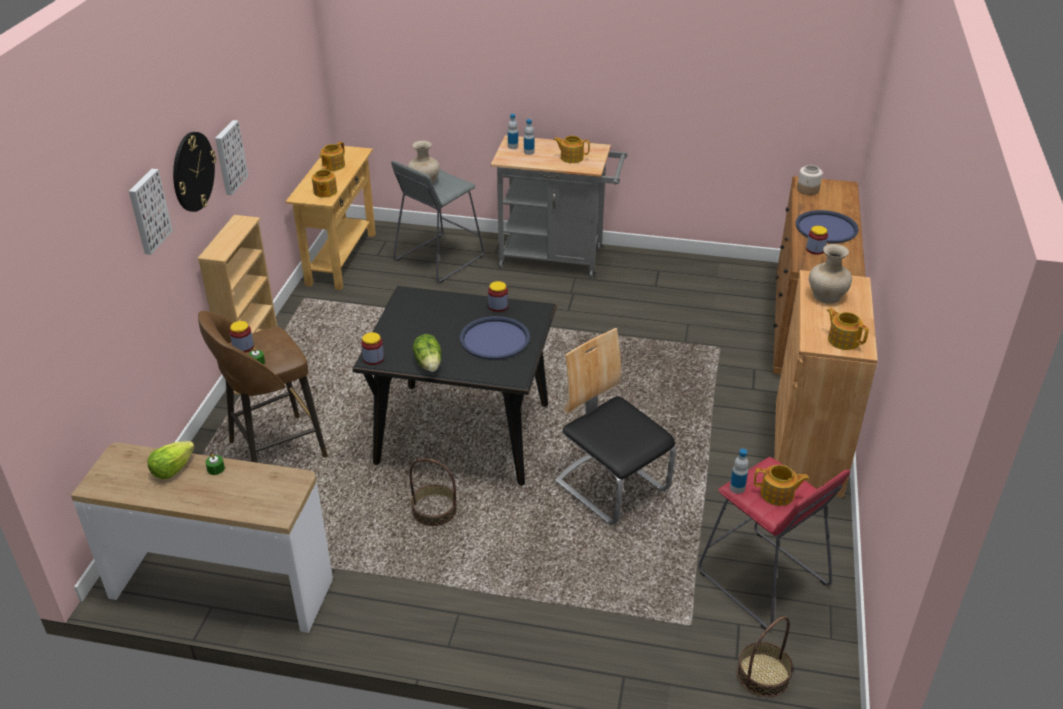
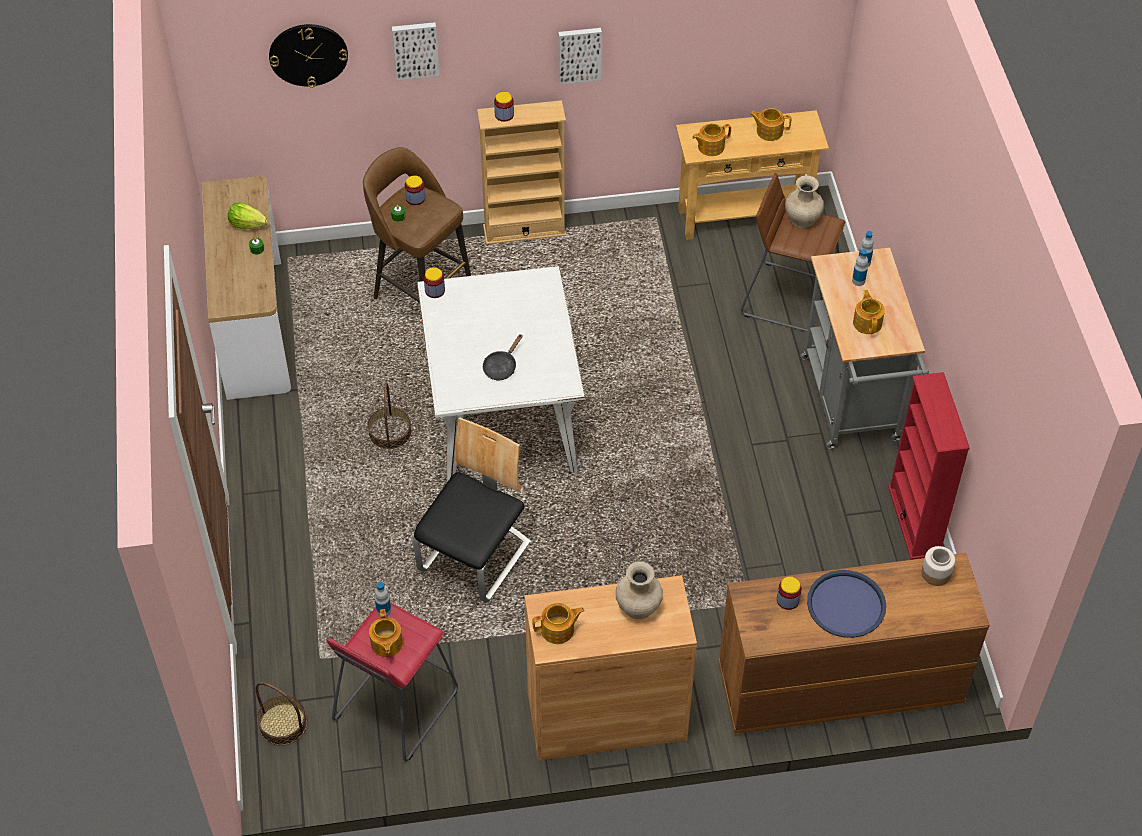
camera: 70 degrees right, 15 degrees up
(192, 171) = (504, 44): wall clock -> wall clock (308, 54)
(429, 363) = (444, 331): lettuce -> none
(439, 258) = (790, 298): grey stool -> brown stool
(464, 433) = (502, 419): black dining table -> white dining table
(495, 339) = (501, 366): blue tray -> black frying pan
(498, 306) = (557, 352): jar -> jar (504, 115)
(674, 260) = (914, 520): none -> red bookcase
(843, 340) = (558, 630): teapot -> teapot turned 45 degrees clockwise

